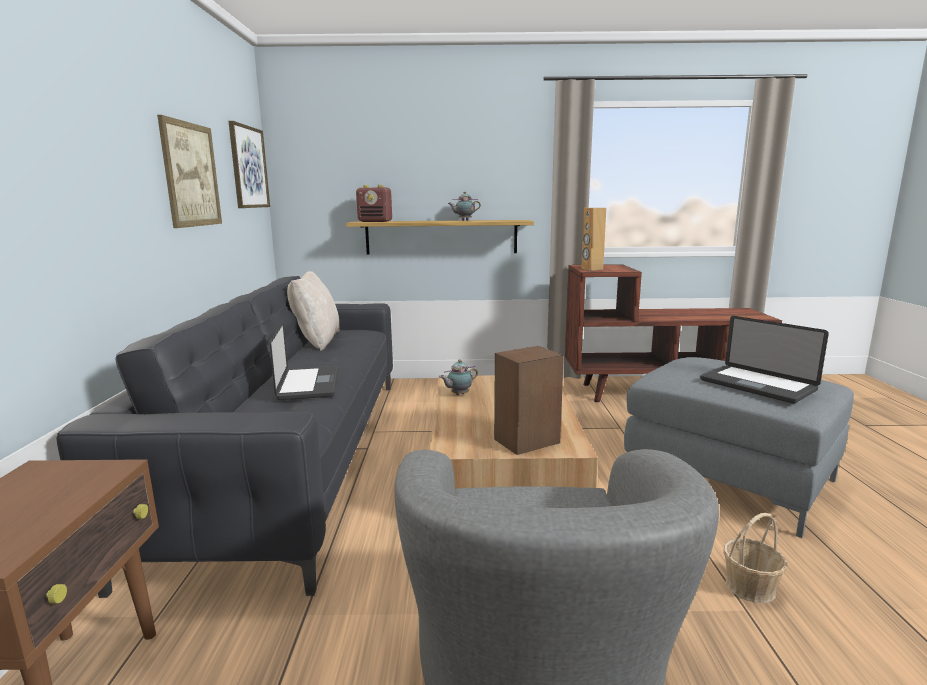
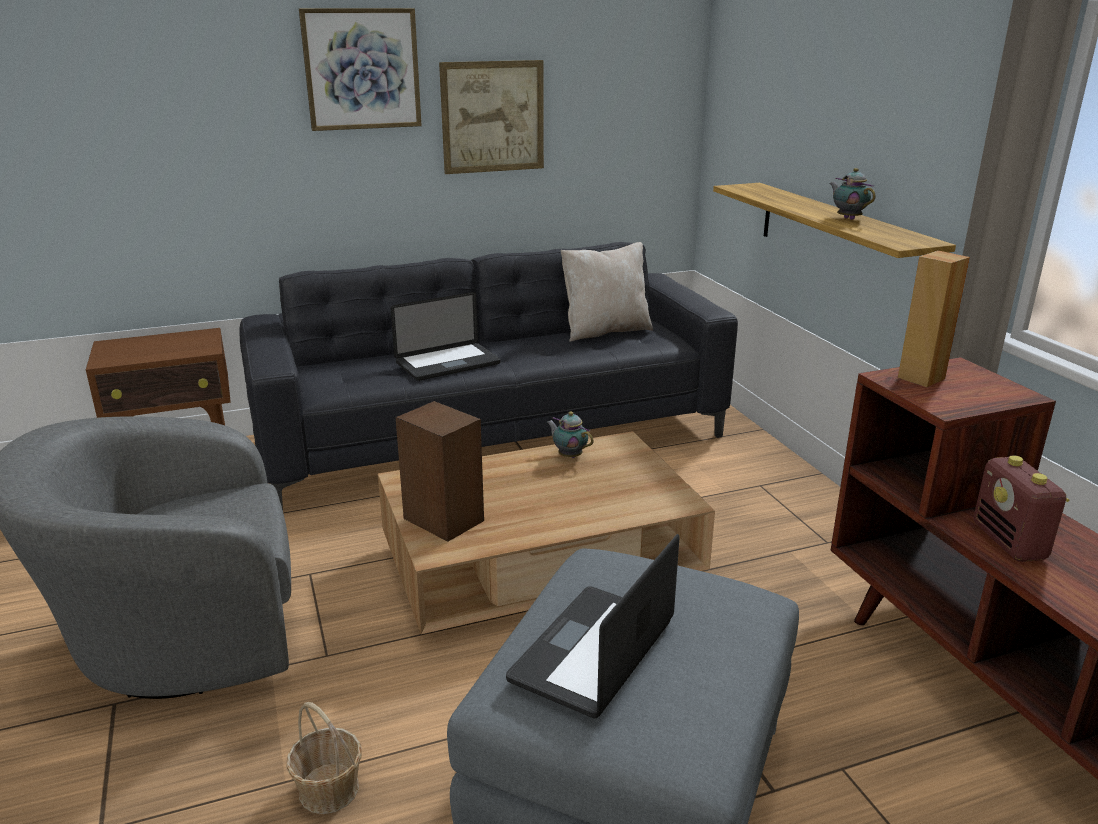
camera: 70 degrees right, 10 degrees up
(248, 167) = (643, 94): picture -> picture (362, 69)
(375, 221) = (757, 190): radio -> radio (1009, 543)

